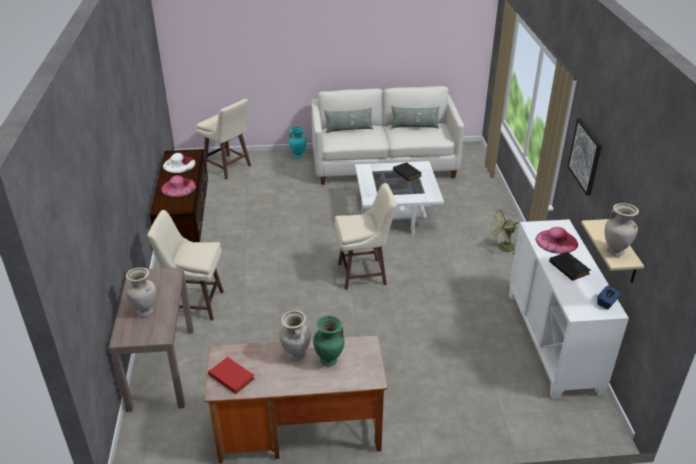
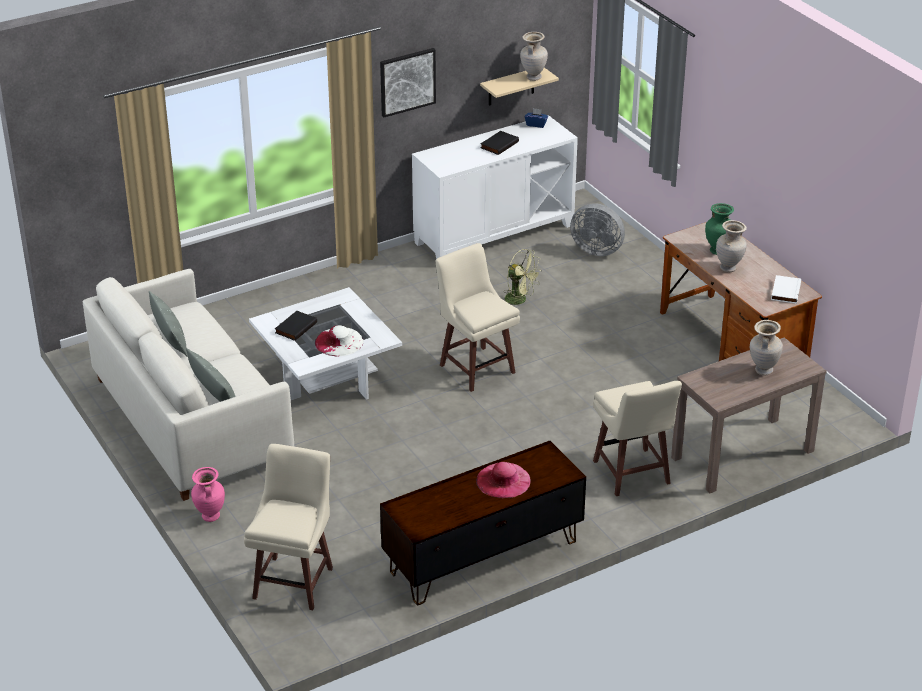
camera: 115 degrees left, 0 degrees up
(179, 164) = (443, 508): white hat -> white hat (339, 342)
(232, 377) = (784, 291): red book -> white book
(298, 156) = (210, 516): turquoise vase -> pink vase
(500, 400) = (596, 249): none -> grey fan
(503, 248) = (351, 284): green fan -> green fan (520, 300)
(556, 241) = (459, 155): pink hat -> none

